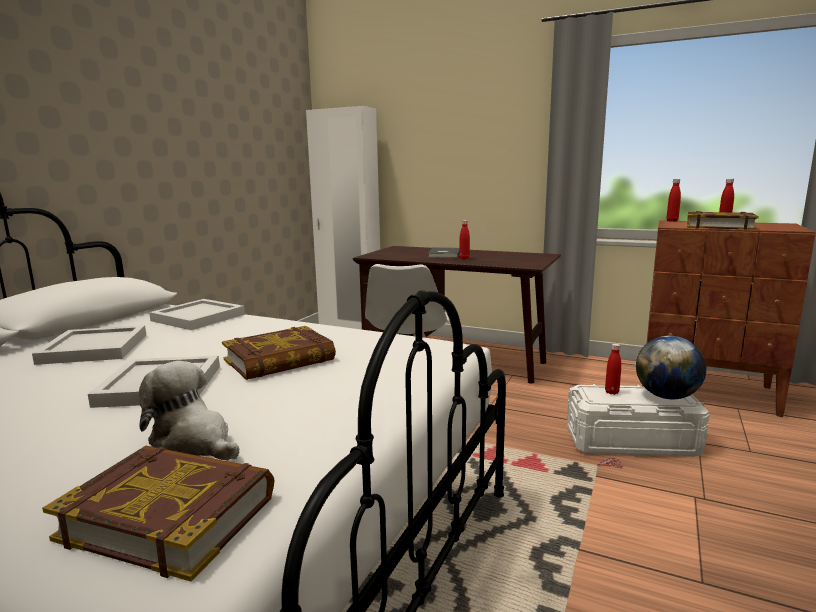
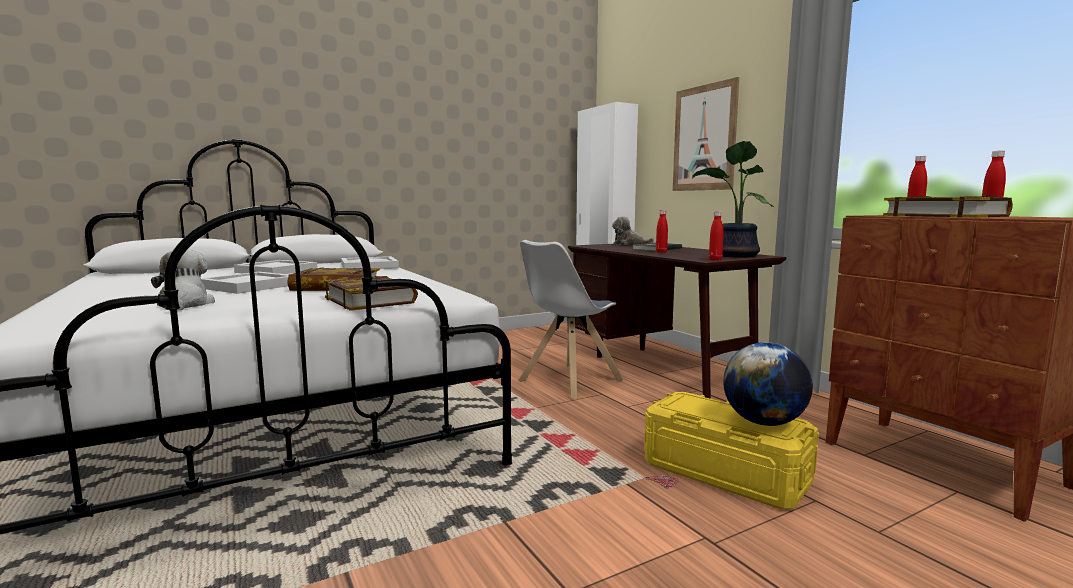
camera: 35 degrees right, 5 degrees down
(170, 516) = (95, 320): book -> book (370, 300)
(398, 249) = (629, 244): none -> plush toy
(456, 148) = (704, 138): none -> picture
(529, 257) = (734, 256): none -> potted plant
(611, 392) = (706, 405): red bottle -> red bottle (715, 259)
(630, 441) = (724, 473): white storage box -> yellow storage box

